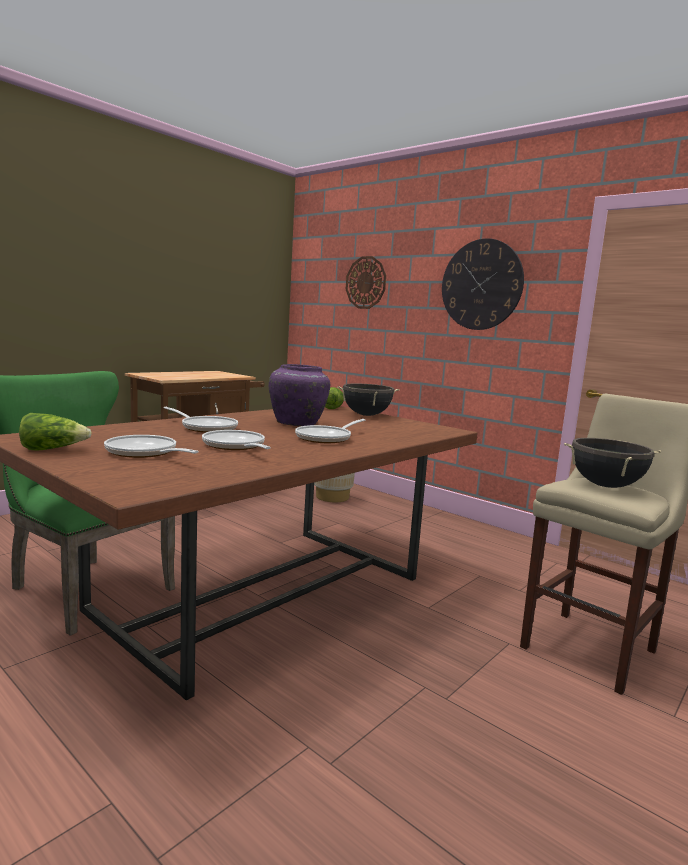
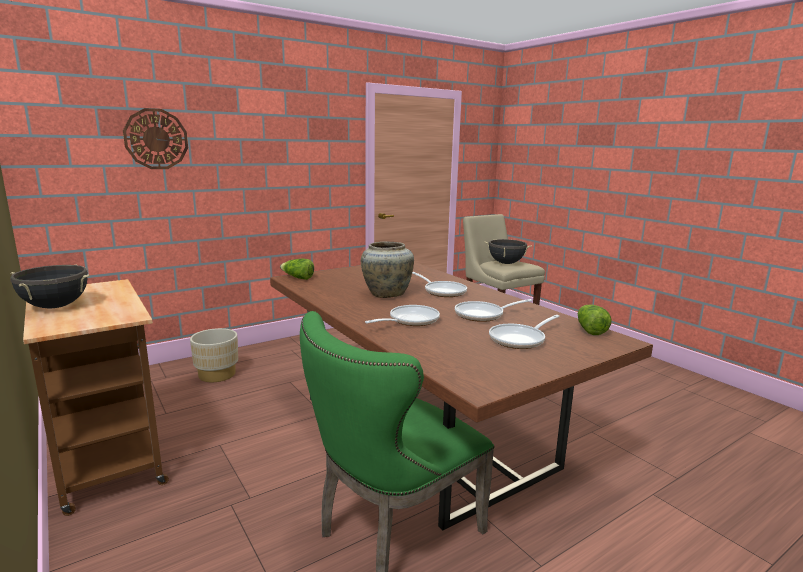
camera: 75 degrees left, 5 degrees up
(53, 449) = (524, 369): lettuce -> lettuce (590, 330)
(298, 424) = (387, 294): purple vase -> beige vase
(366, 415) = (340, 273): black cooking pot -> black cooking pot (55, 306)
(481, 285) = (294, 143): wall clock -> none

